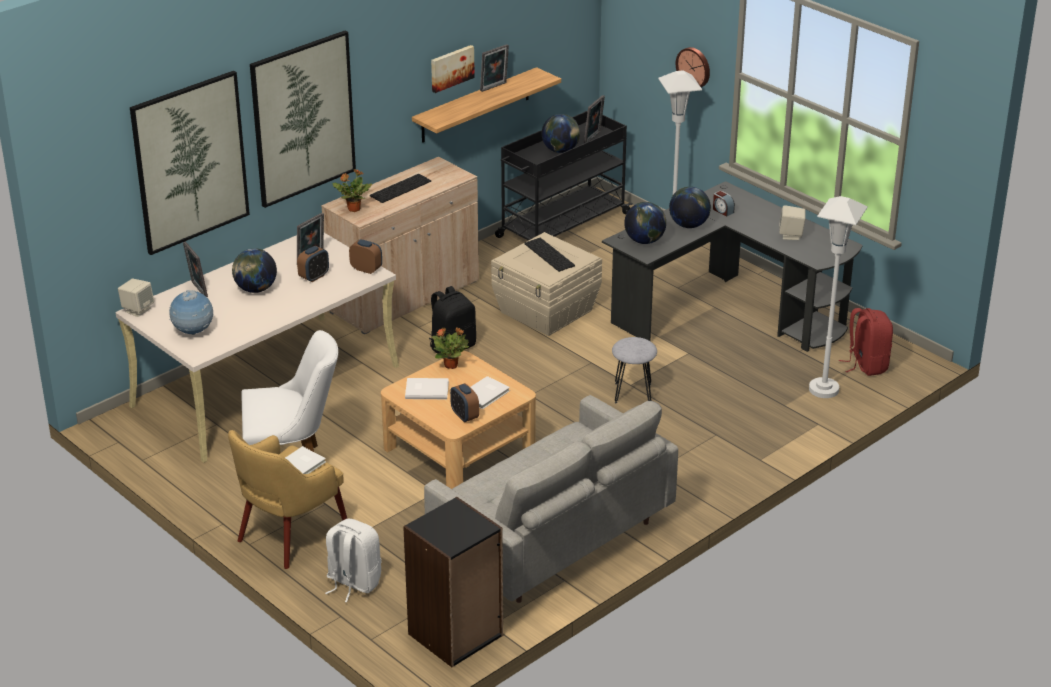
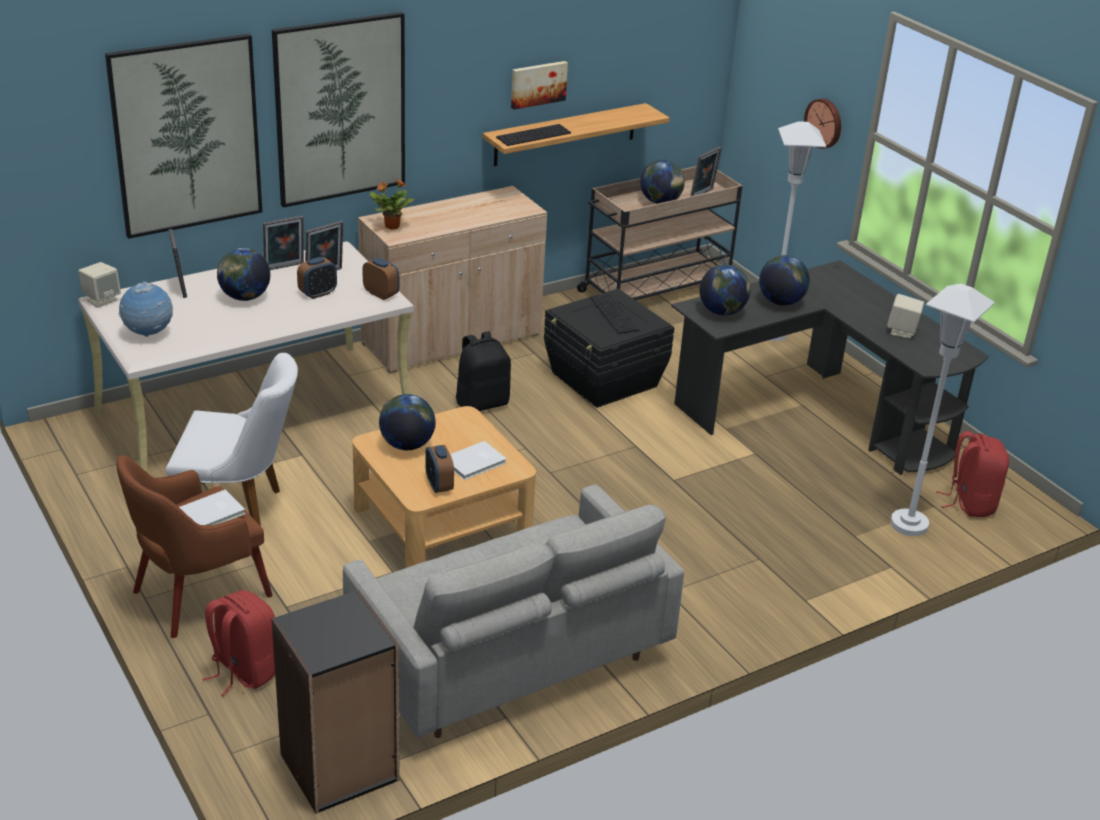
camera: 10 degrees right, 0 degrees up
(290, 534) = (198, 595): yellow armchair -> brown armchair
(352, 583) = (243, 671): white backpack -> red backpack
(400, 188) = (455, 212): keyboard -> keyboard (533, 135)
(426, 389) = (407, 445): white book -> globe
(451, 365) = (449, 421): potted plant -> none
(494, 87) = (589, 116): picture frame -> picture frame (284, 267)
(546, 312) = (604, 380): beige storage box -> black storage box
(562, 226) = (655, 290): black cart -> beige cart
(632, 393) = (672, 490): grey stool -> none
(722, 211) = (826, 292): alarm clock -> none

